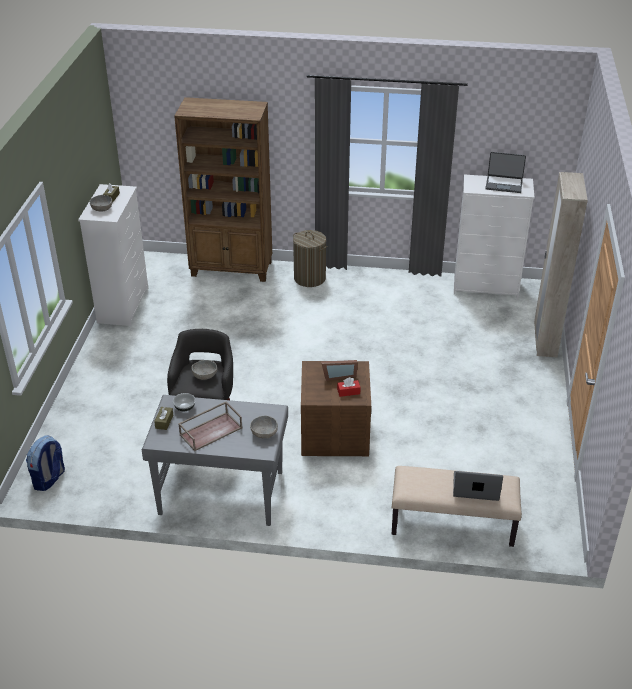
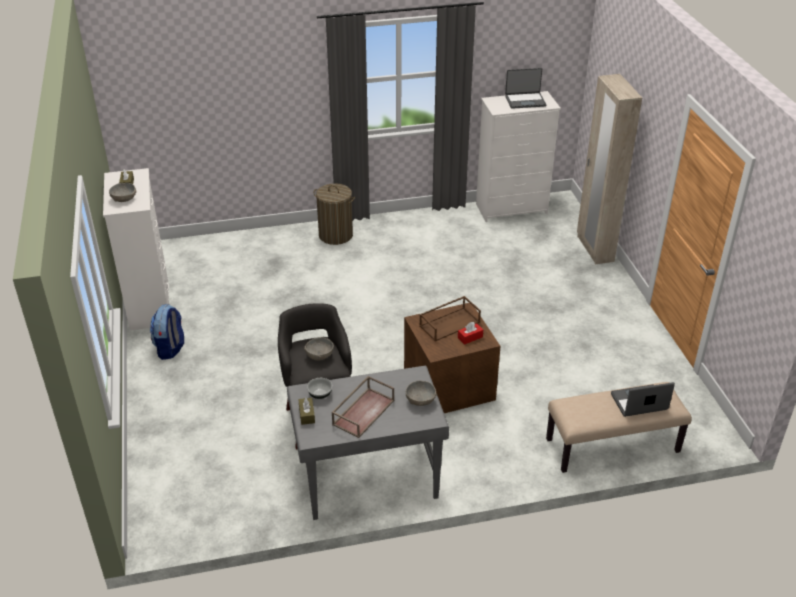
camera: 20 degrees left, 0 degrees up
(49, 479) = (169, 515): backpack -> backpack (170, 349)
(232, 269) = (249, 242): brown bookcase -> none
(338, 375) = (449, 323): picture frame -> brown tray

